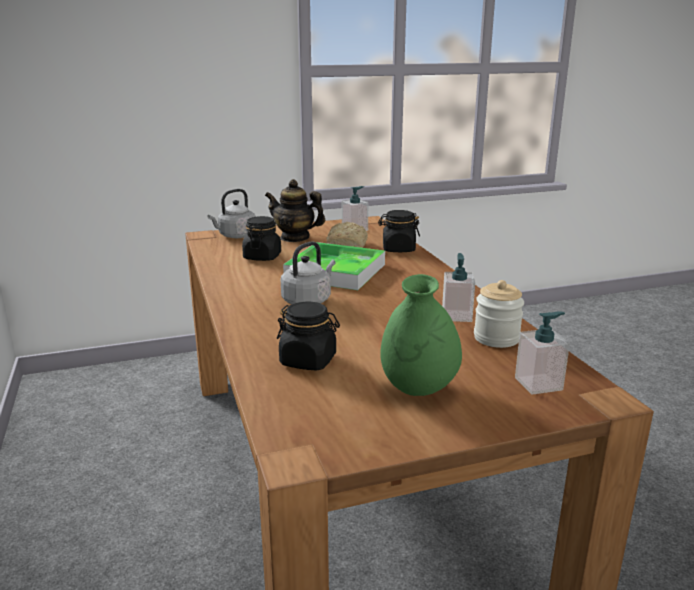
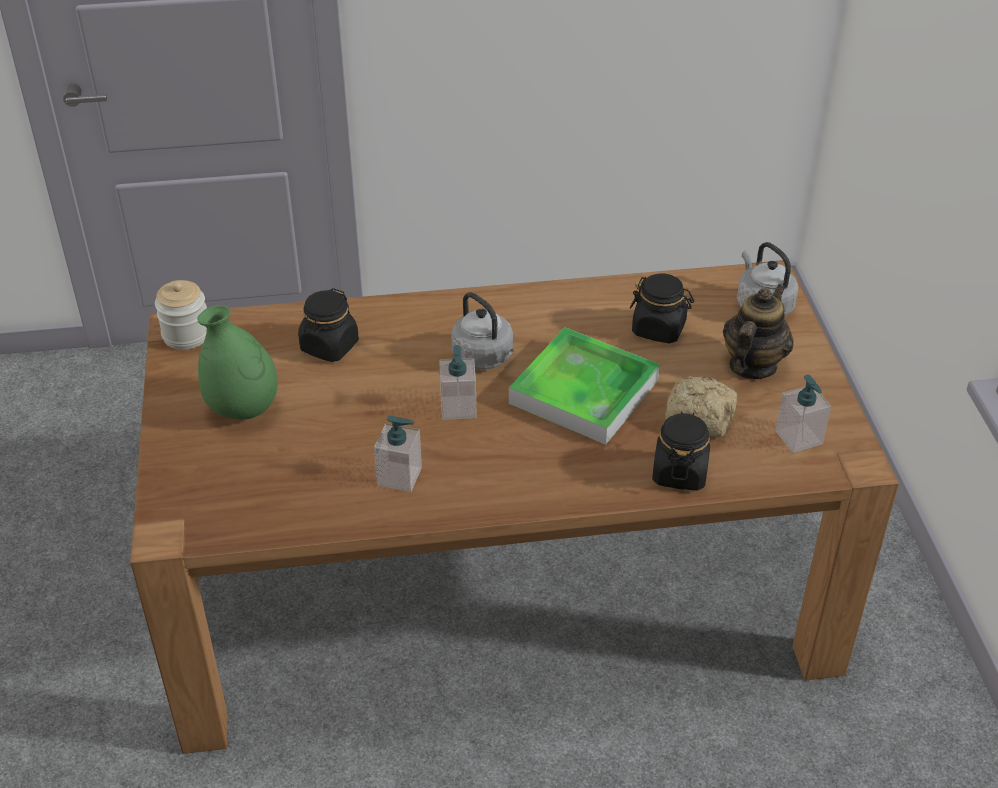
camera: 100 degrees right, 20 degrees up
(496, 338) = (326, 494): jar -> jar (186, 335)
(538, 384) = (215, 495): soap dispenser -> soap dispenser (458, 408)

